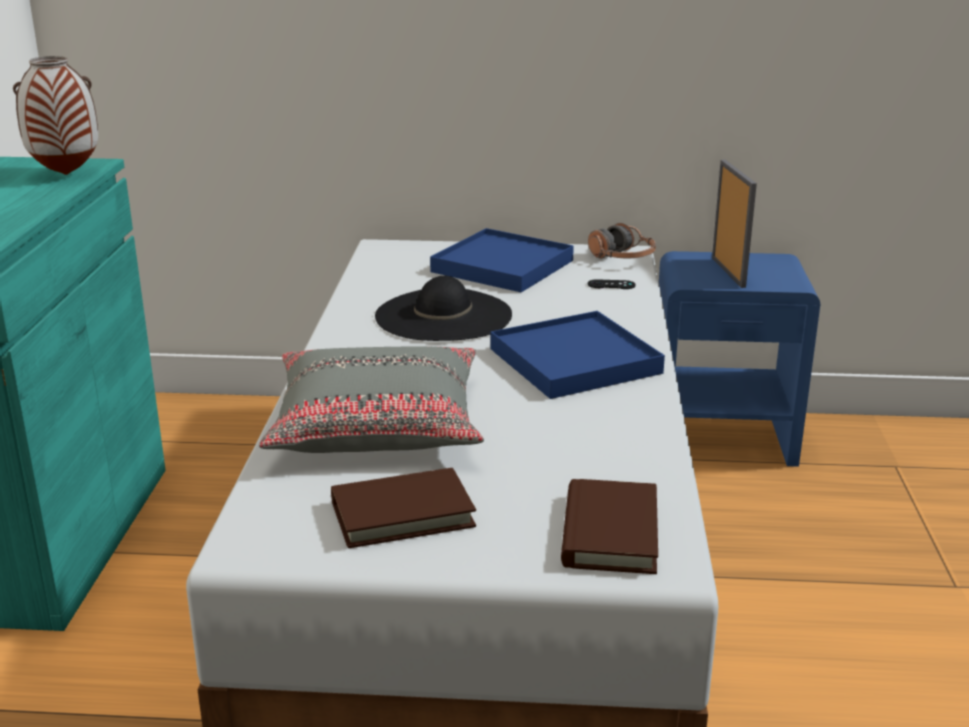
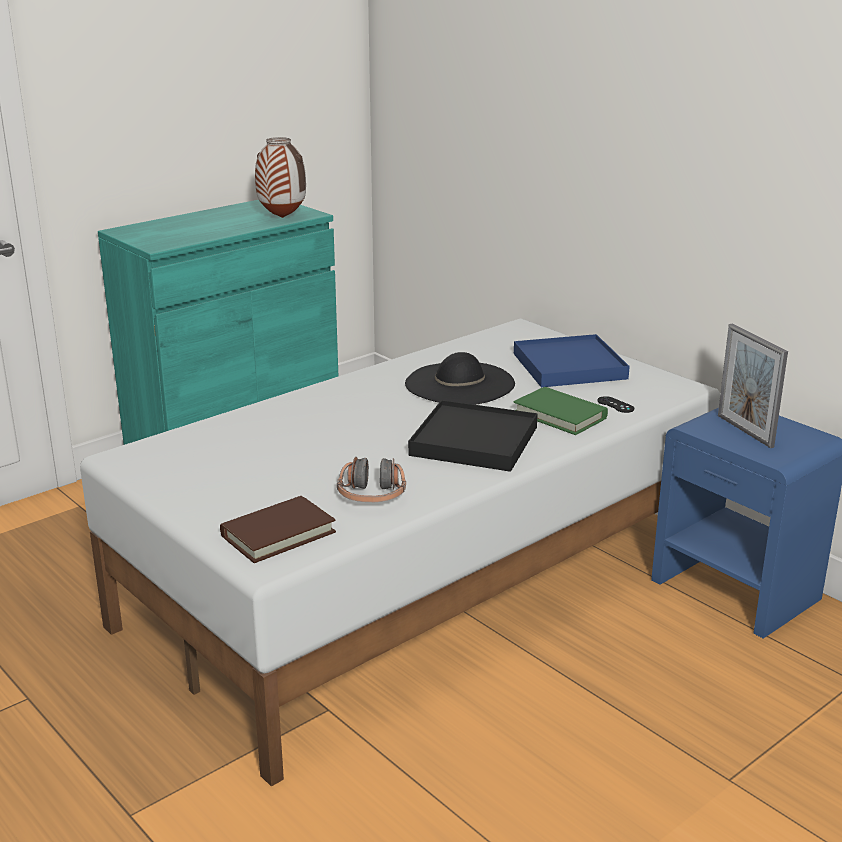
camera: 45 degrees right, 0 degrees up
(377, 423) = (293, 428): grey pillow -> none
(402, 514) = (209, 476): brown book -> none
(574, 361) = (473, 441): blue tray -> black tray
(590, 310) = (560, 415): none -> green book
(622, 258) = (669, 390): headphones -> headphones (372, 496)
(728, 272) = (745, 431): picture frame -> picture frame turned 120 degrees clockwise

